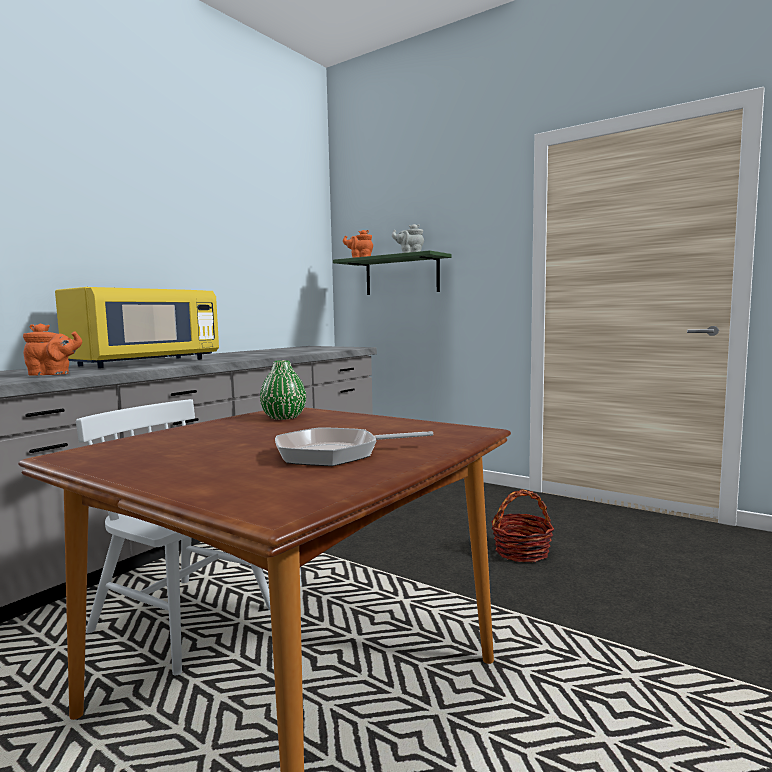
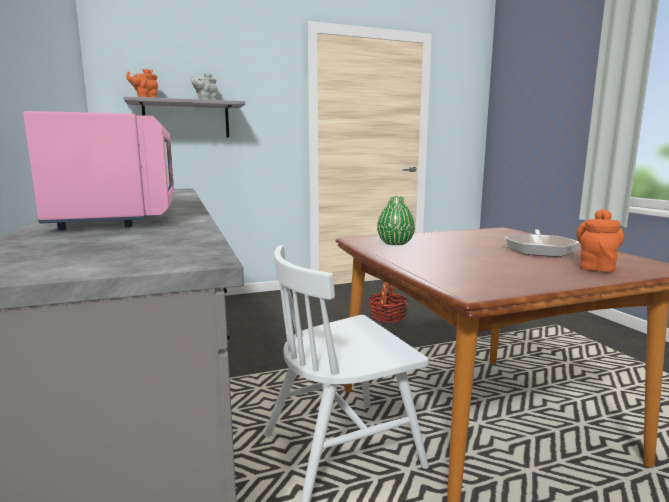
camera: 55 degrees left, 5 degrees up
(52, 375) = (170, 237): orange teapot -> orange teapot (596, 267)
(144, 363) = (119, 217): yellow microwave -> pink microwave
(401, 276) = (186, 120): green shelf -> grey shelf

